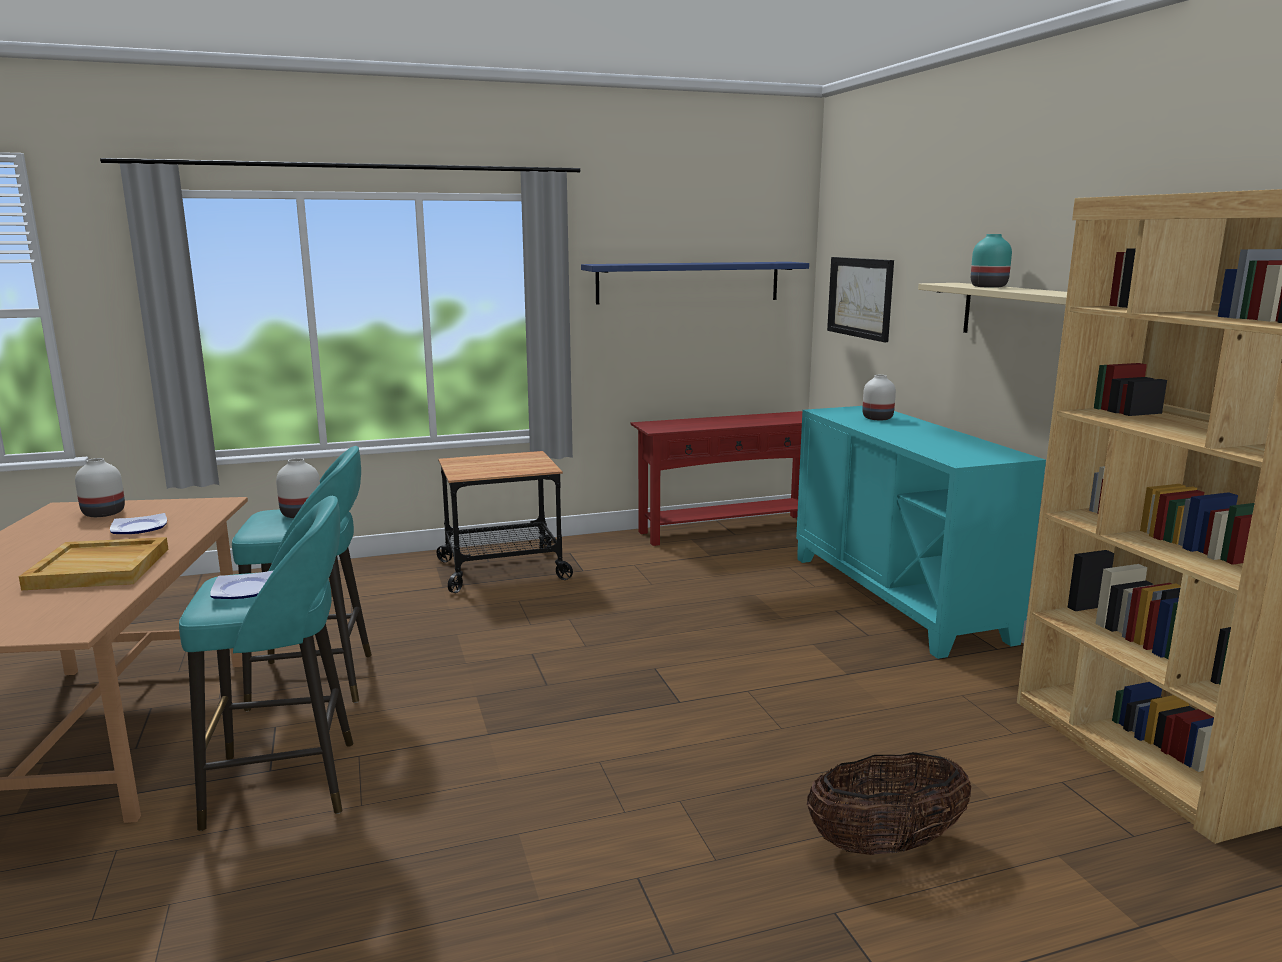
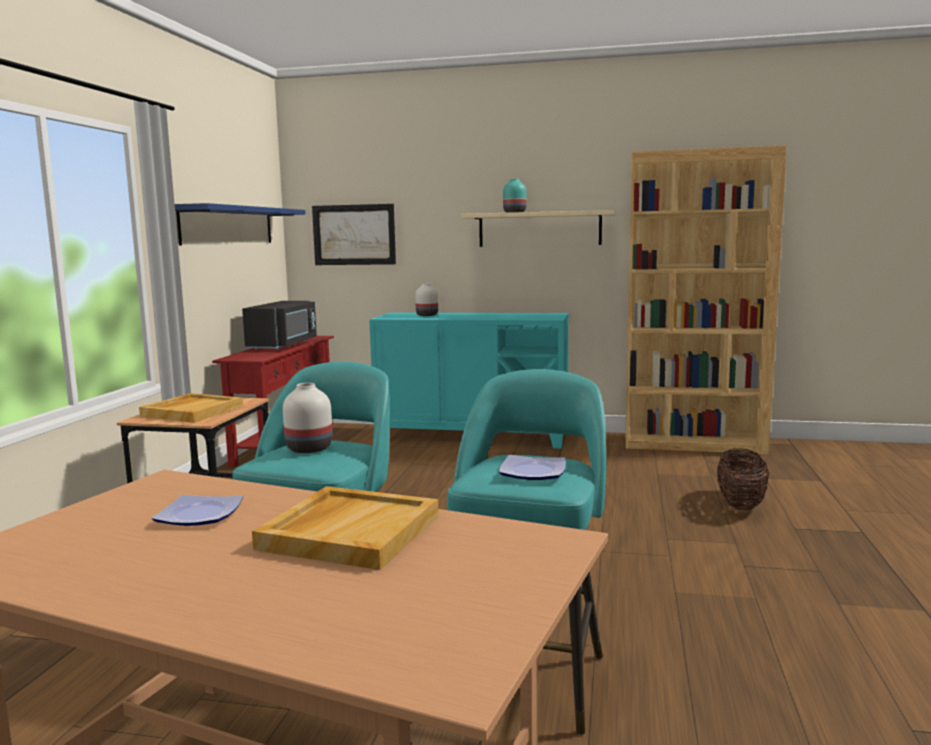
camera: 60 degrees left, 5 degrees down
(103, 513) = (71, 535): white vase -> none
(490, 465) = (192, 411): none -> beige tray
(740, 420) = (284, 345): none -> black microwave

